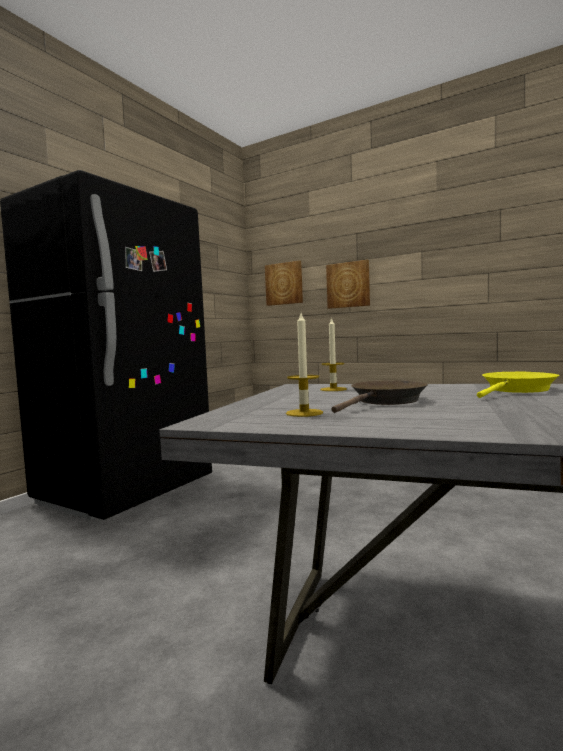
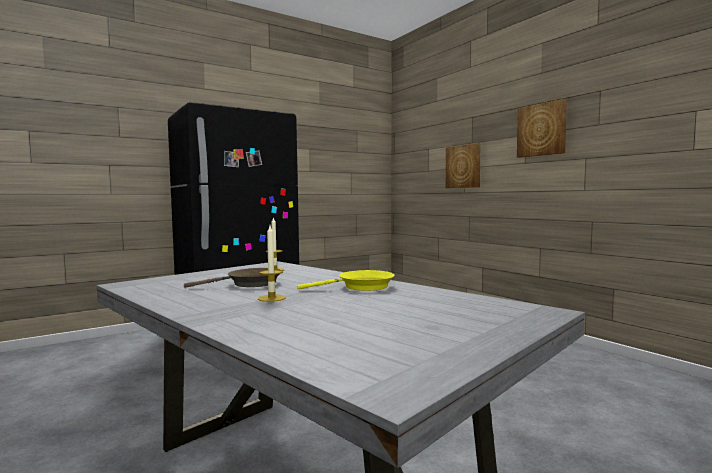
camera: 25 degrees right, 0 degrees up
(284, 283) = (416, 163): picture -> picture (541, 130)
(304, 413) = (180, 285): candle -> candle (271, 298)

